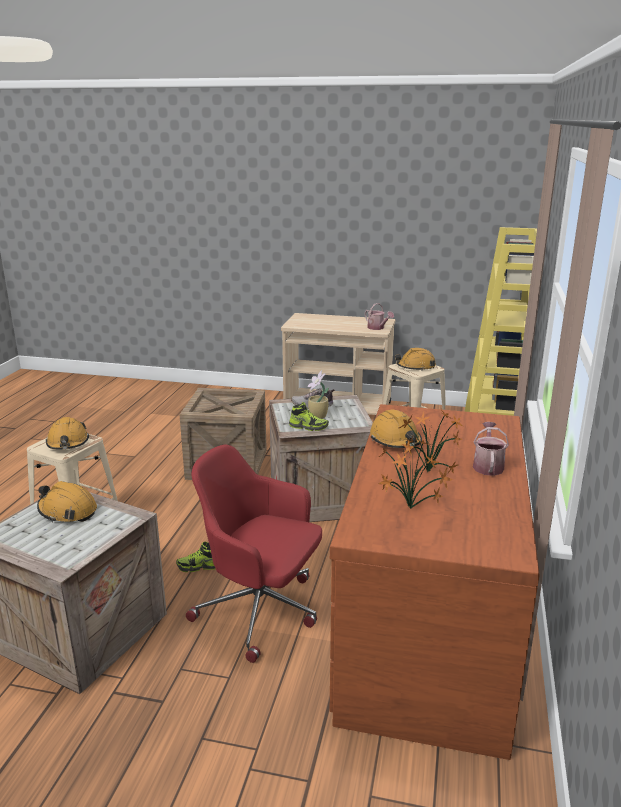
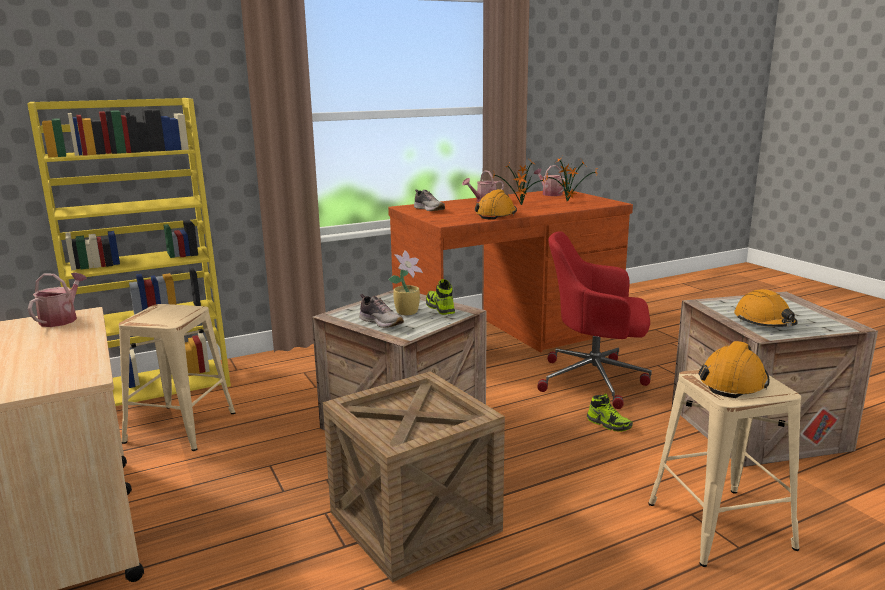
camera: 130 degrees left, 5 degrees down
(261, 610) = (595, 380): red office chair -> red office chair turned 120 degrees clockwise
(415, 367) = (164, 315): orange hard hat -> none
(472, 425) = (429, 209): none -> shoe
(492, 531) = (550, 194): none -> watering can

